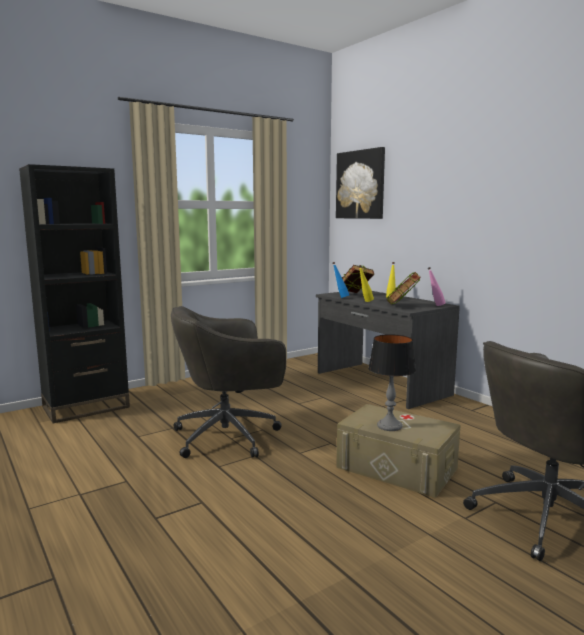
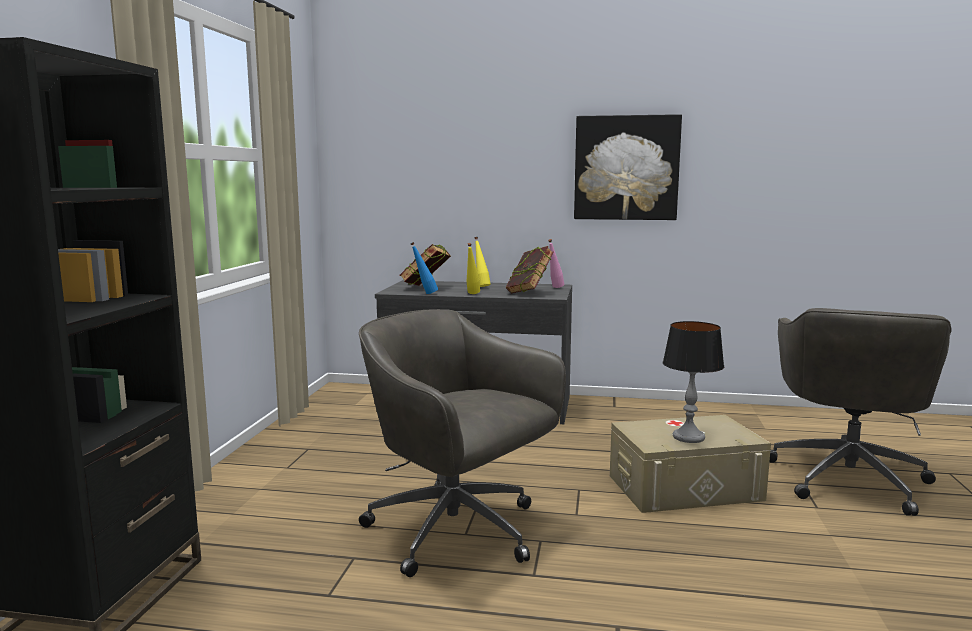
camera: 45 degrees left, 0 degrees up
(229, 436) = (458, 532): grey office chair -> grey office chair turned 105 degrees clockwise
(360, 184) = (385, 128): picture -> picture (626, 168)

